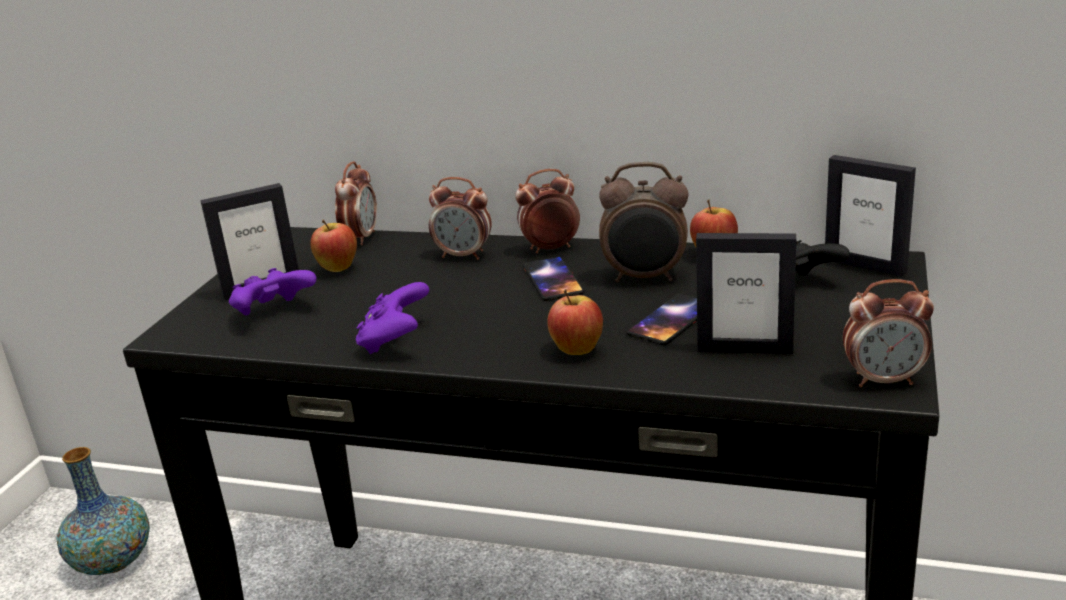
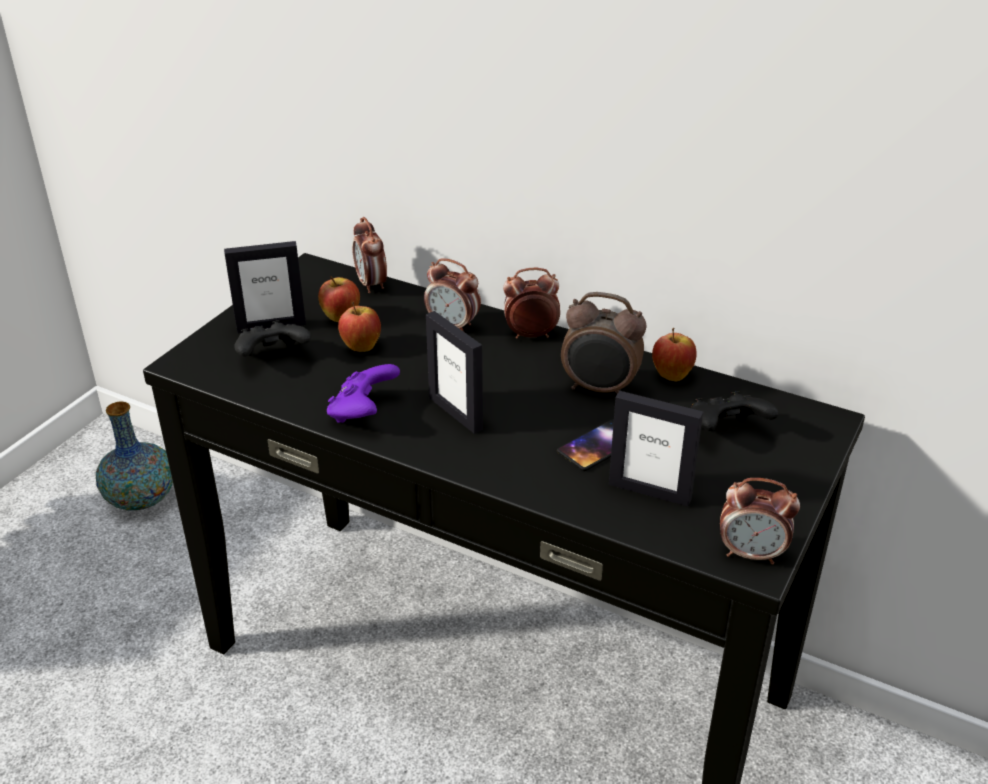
camera: 10 degrees right, 10 degrees up
(274, 313) = (273, 358): purple game controller -> black game controller
(361, 238) = (371, 284): alarm clock -> alarm clock turned 135 degrees clockwise
(552, 279) = (519, 373): phone -> none
(577, 351) = (508, 460): apple -> apple (361, 348)
(865, 265) = (801, 419): picture frame -> picture frame (456, 413)

